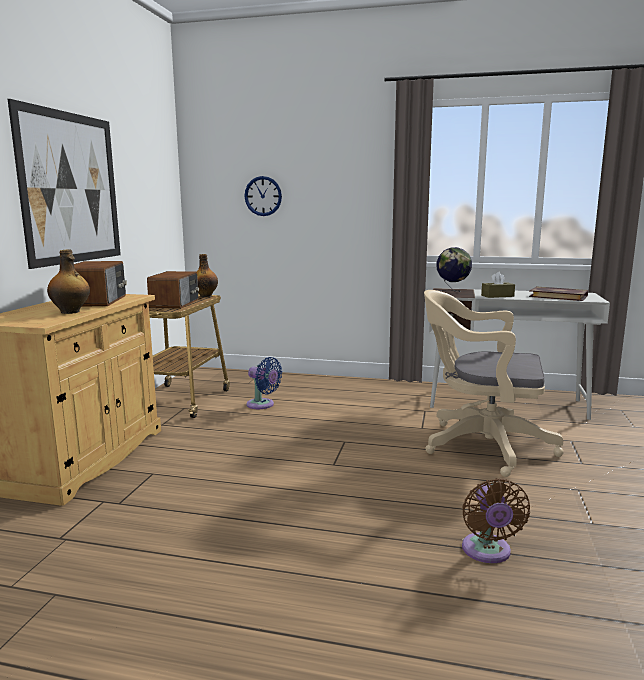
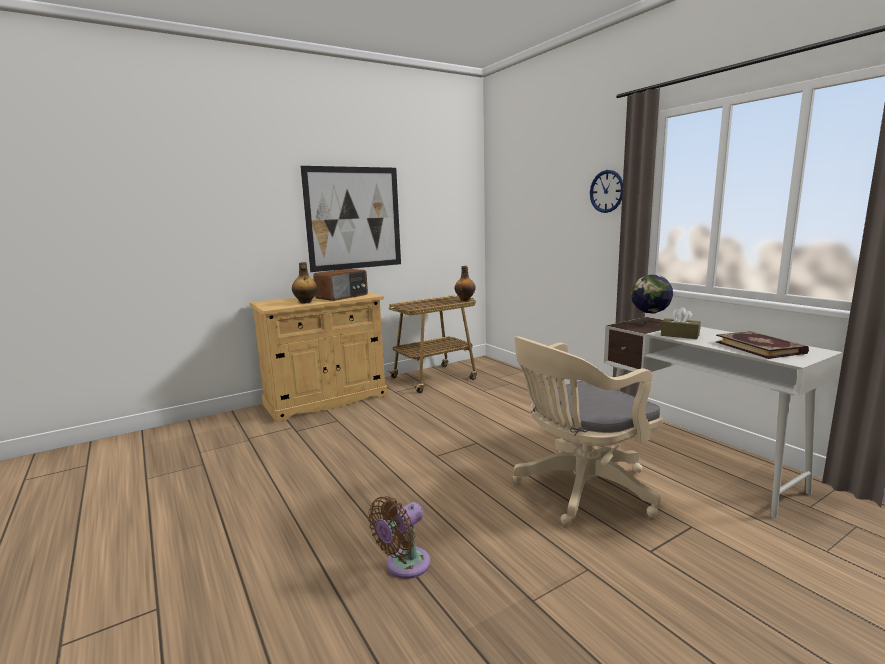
camera: 45 degrees right, 0 degrees up
(175, 303) = (431, 303): radio -> none
(262, 405) = (476, 397): blue fan -> none
(263, 196) = (531, 216): wall clock -> wall clock (606, 191)
(480, 445) = (579, 490): beige office chair -> beige office chair turned 90 degrees counterclockwise

